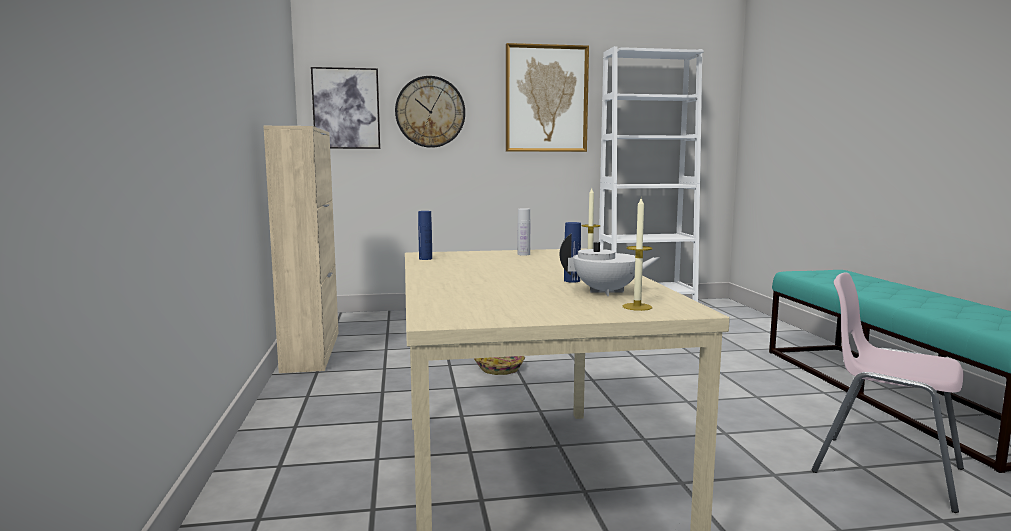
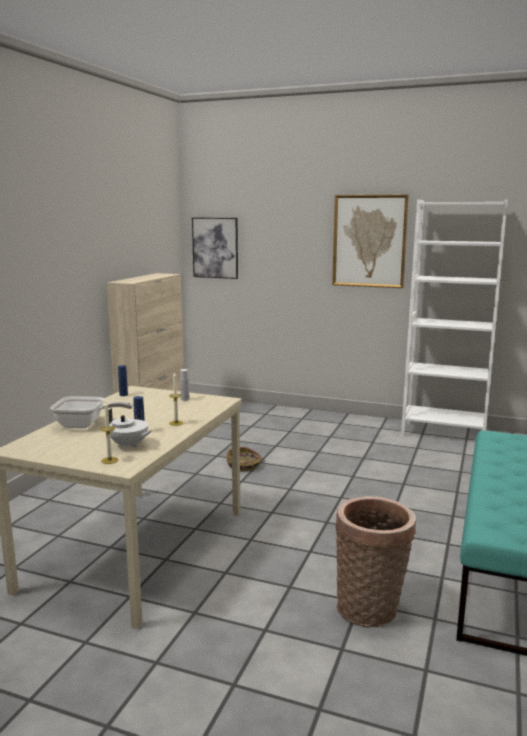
camera: 30 degrees right, 5 degrees up
(430, 112) = (274, 251): wall clock -> none
(470, 285) = (85, 425): none -> frying pan
(885, 470) = (371, 609): pink chair -> basket

